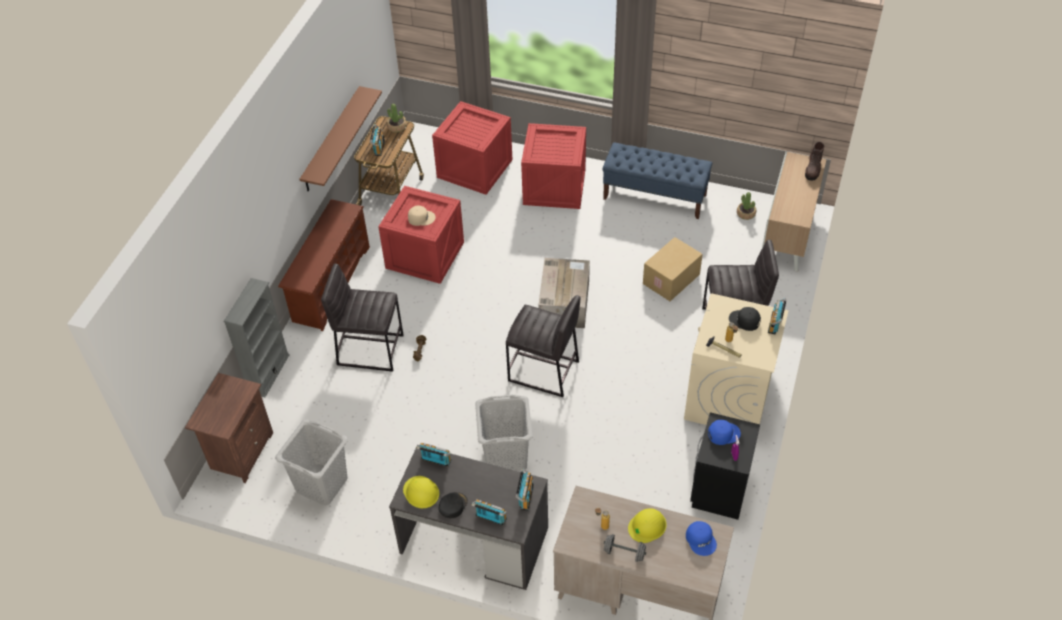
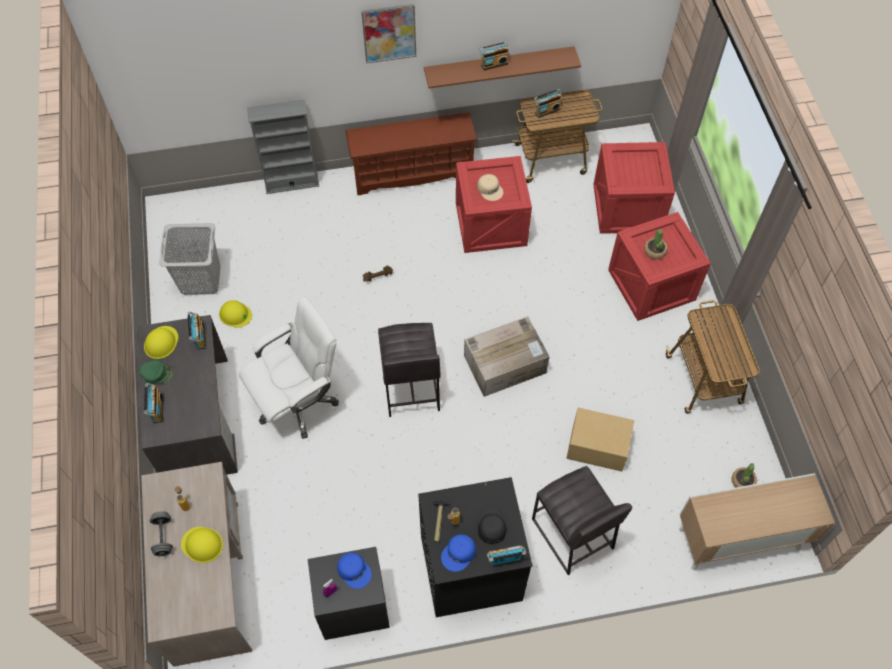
camera: 60 degrees right, 10 degrees up
(240, 452) = (205, 208): brown nightstand -> none
(276, 163) = (389, 33): none -> picture
(370, 349) = (357, 239): grey stool -> none
(381, 470) = (235, 314): none -> yellow hard hat
(397, 127) = (584, 110): potted plant -> potted plant (655, 251)
(452, 506) = (157, 373): black cap -> green cap
(506, 456) = (298, 401): grey laundry basket -> white office chair
(525, 496) = (192, 425): radio -> radio (494, 63)
(655, 197) = (703, 381): blue bench -> cart
(701, 539) = (207, 601): blue cap -> blue cap (459, 554)
(728, 398) = (470, 569): beige washing machine -> black washing machine
(813, 170) = (804, 515): brown boot -> none

